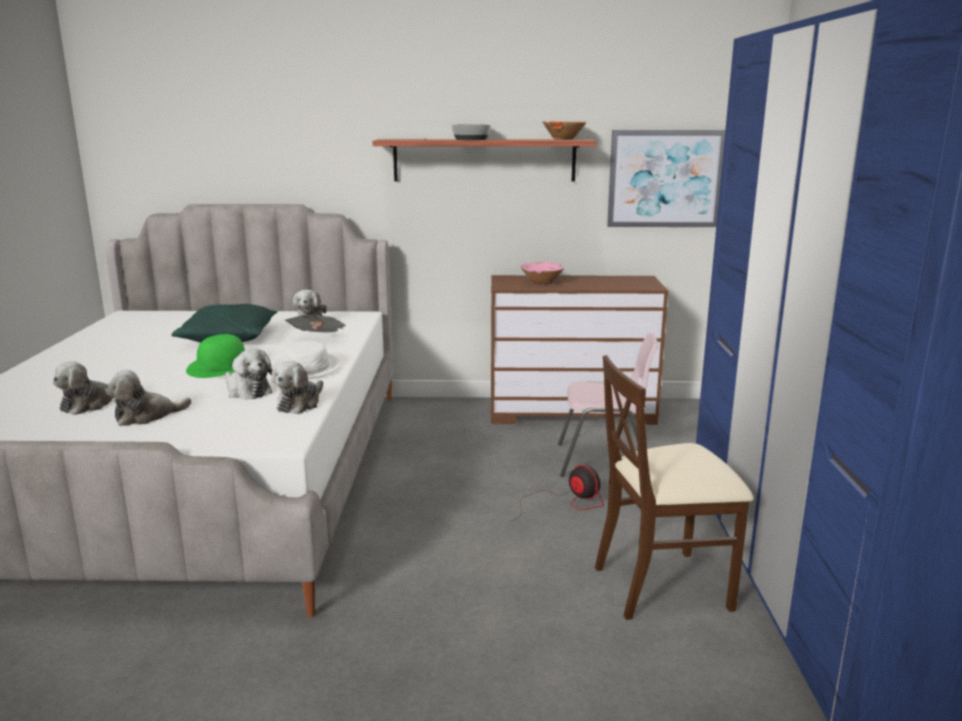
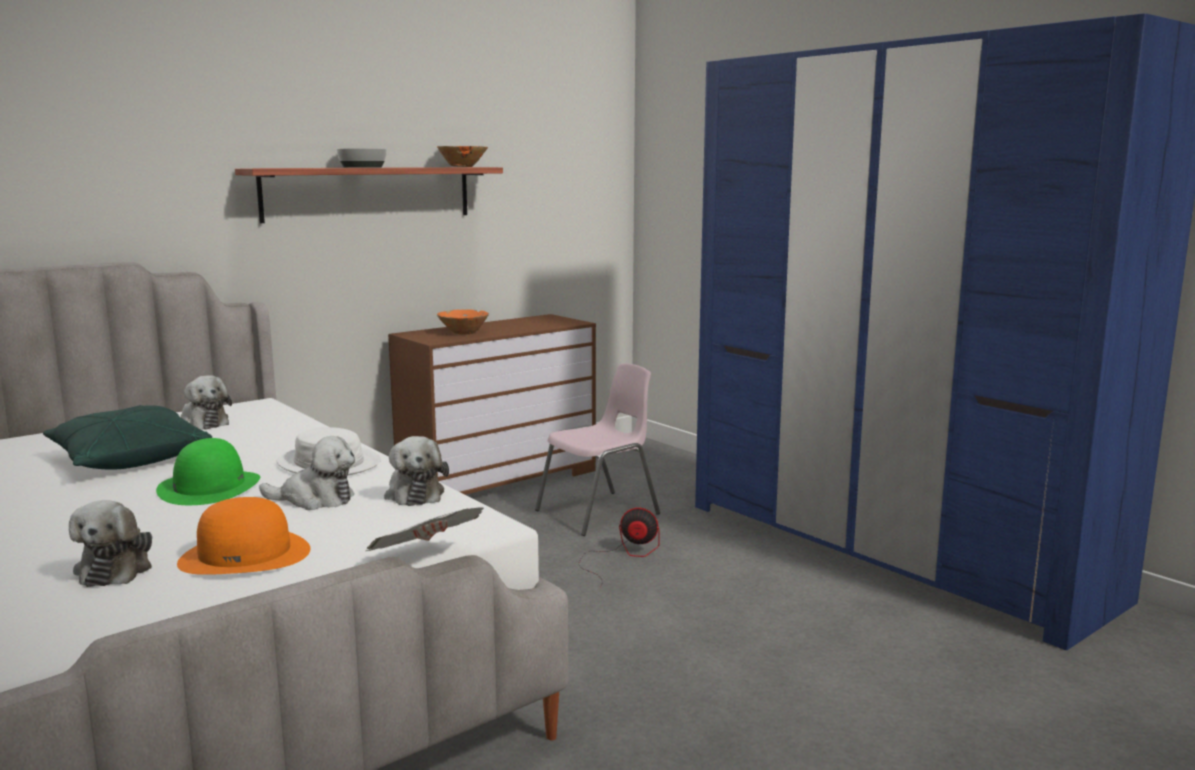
camera: 40 degrees left, 5 degrees down
(146, 416) = (245, 555): plush toy -> orange hat
(318, 340) = (268, 436): newspaper -> newspaper (425, 560)
(542, 283) = (463, 332): pink bowl -> orange bowl
(663, 585) = (794, 587): beige chair -> none
(665, 179) = (550, 209): picture -> none

